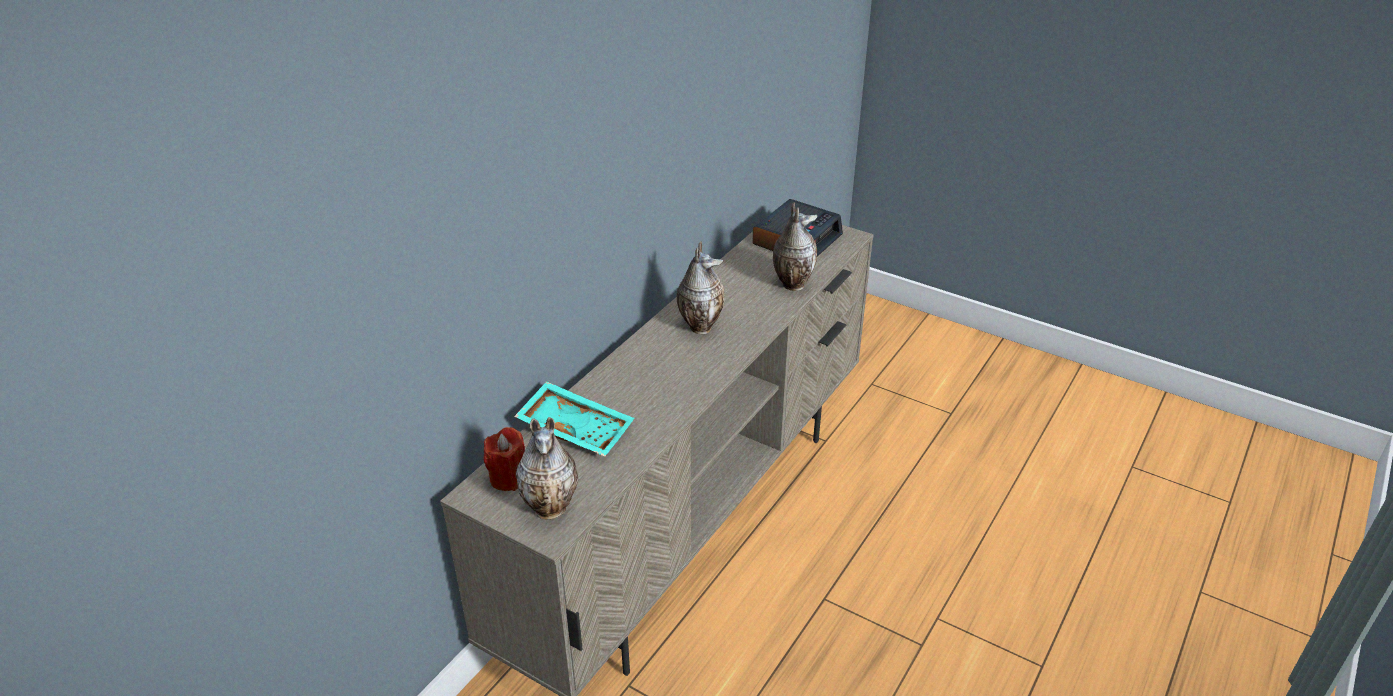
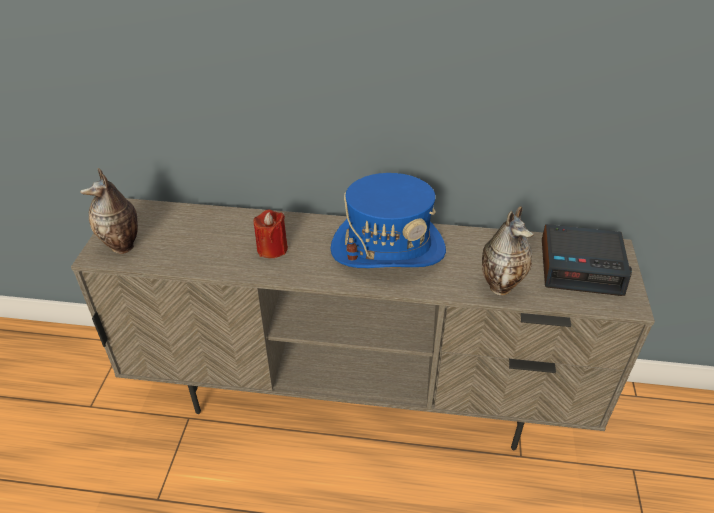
camera: 65 degrees right, 5 degrees up
(509, 477) = (149, 216): red candle -> red candle (272, 248)
(577, 428) = (216, 228): turquoise tray -> none
(700, 326) = (388, 248): vase -> blue hat

